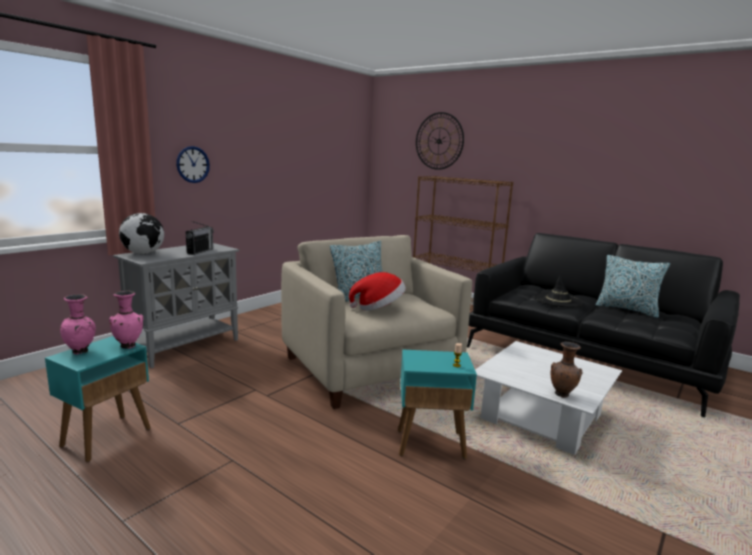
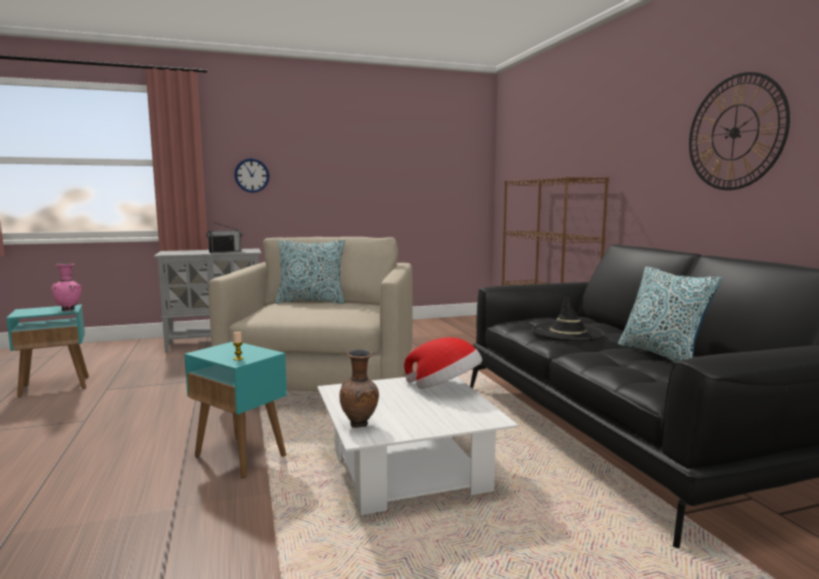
camera: 35 degrees right, 5 degrees down
(81, 352) = (38, 309): pink vase -> none
(143, 253) = (180, 251): globe -> none
(378, 308) = (298, 309): hat -> hat (445, 388)
(439, 141) = (545, 137): wall clock -> wall clock (734, 132)

